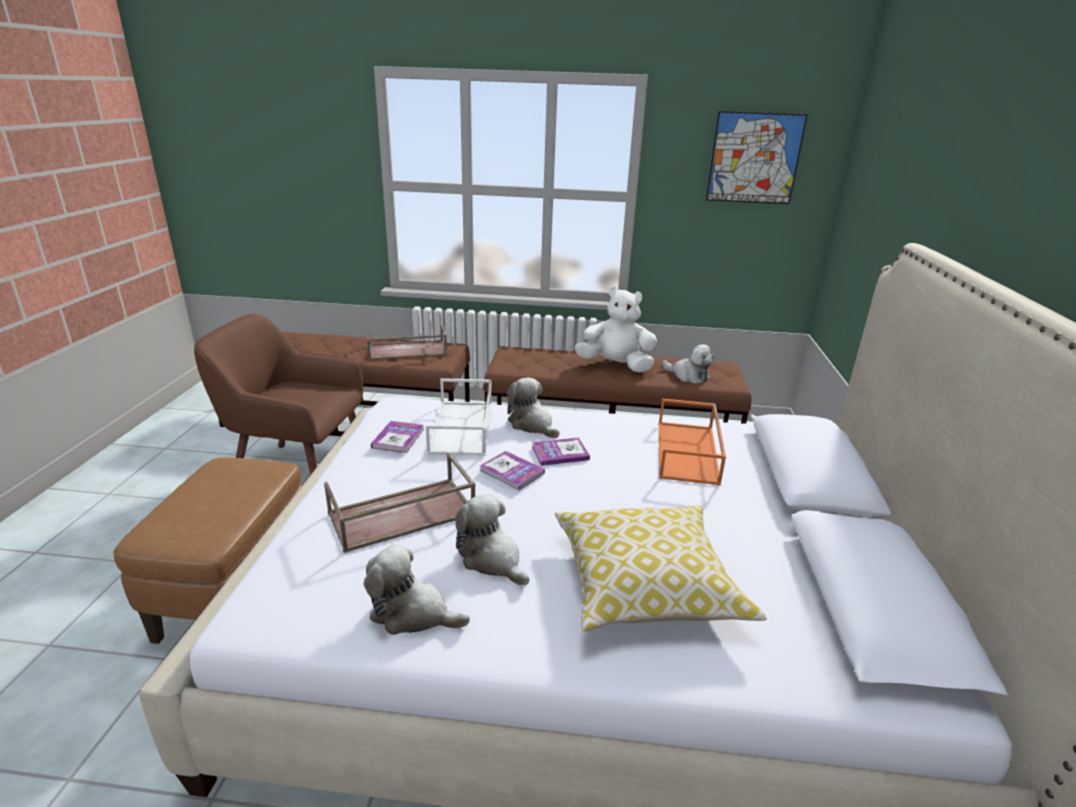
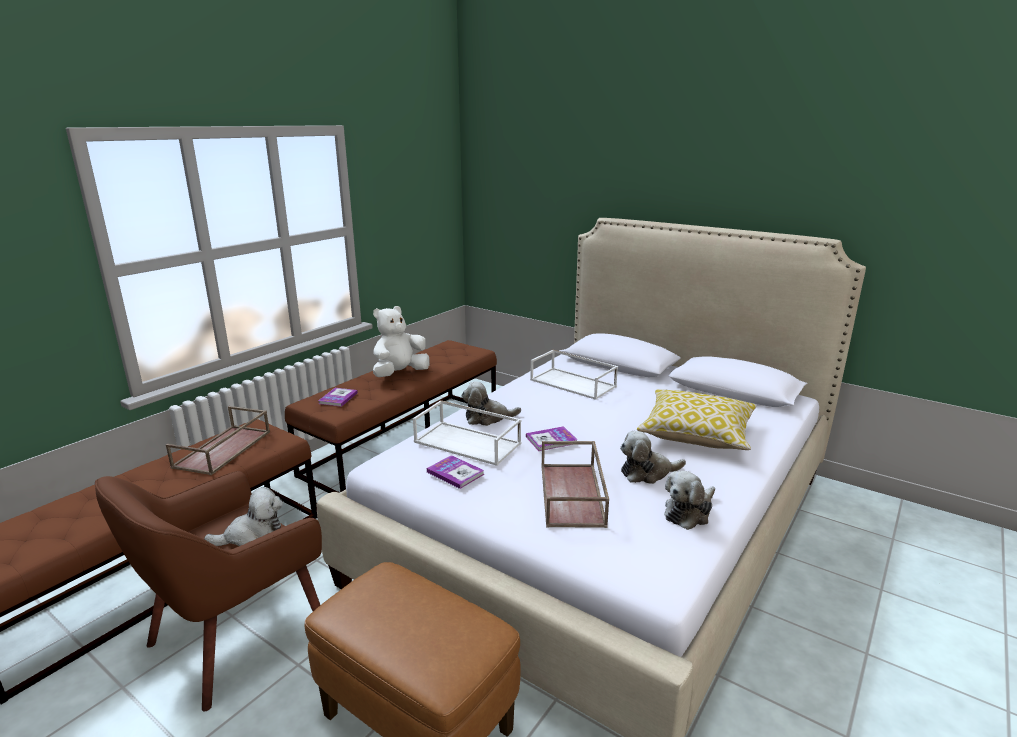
camera: 60 degrees left, 5 degrees down
(560, 453) = (539, 419): book -> book (338, 398)
(688, 376) = (449, 358): plush toy -> plush toy (253, 536)
(688, 453) = (574, 383): orange tray -> white tray
(754, 158) = (417, 184): picture -> none

